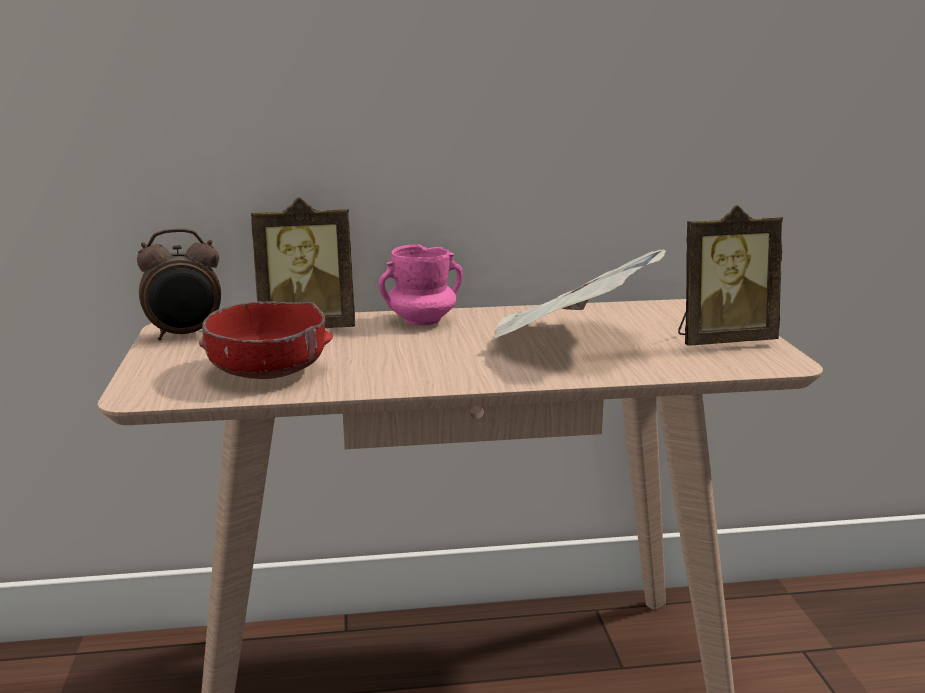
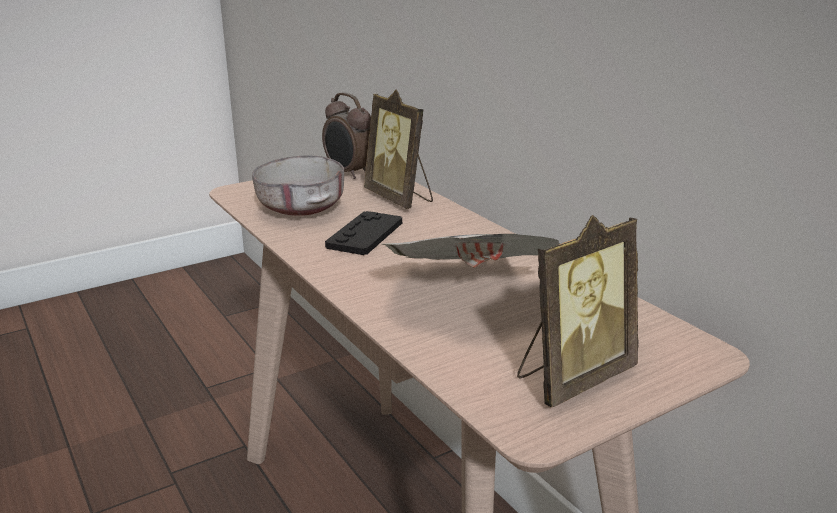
camera: 65 degrees right, 5 degrees up
(267, 371) = (301, 209): red bowl -> grey bowl
(386, 355) = (365, 235): none -> black game controller
(422, 320) = (462, 228): pink mug -> none
(721, 340) = (572, 378): picture frame -> picture frame turned 90 degrees counterclockwise

